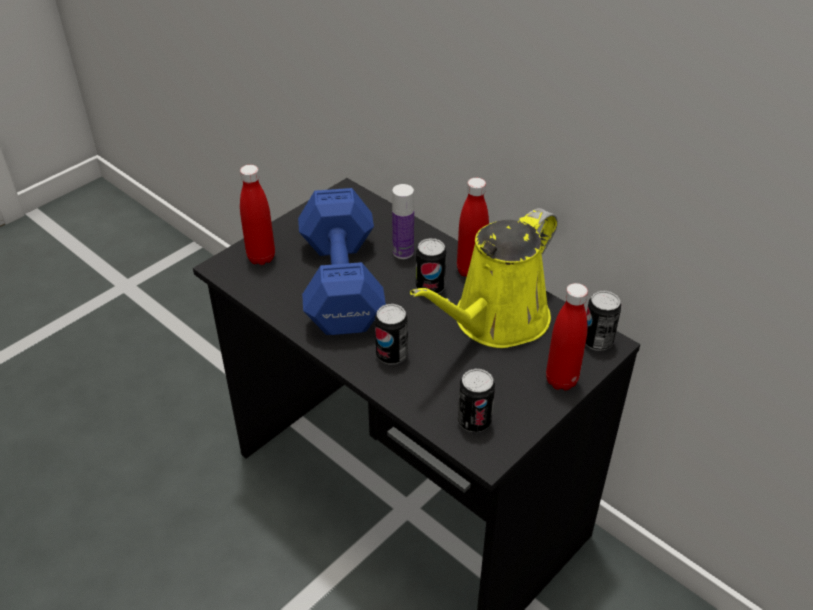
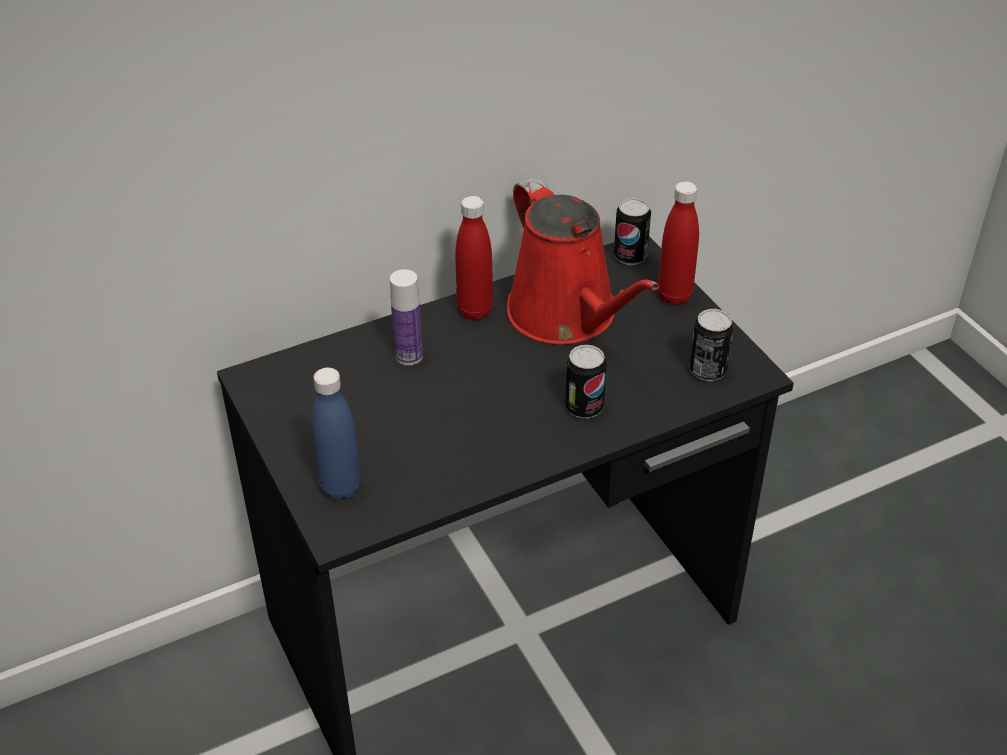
camera: 70 degrees left, 0 degrees up
(261, 257) = (341, 488): red bottle -> blue bottle
(340, 286) = (442, 424): blue dumbbell -> none
(430, 287) = (486, 350): can -> none
(495, 321) = (567, 316): yellow watering can -> red watering can

